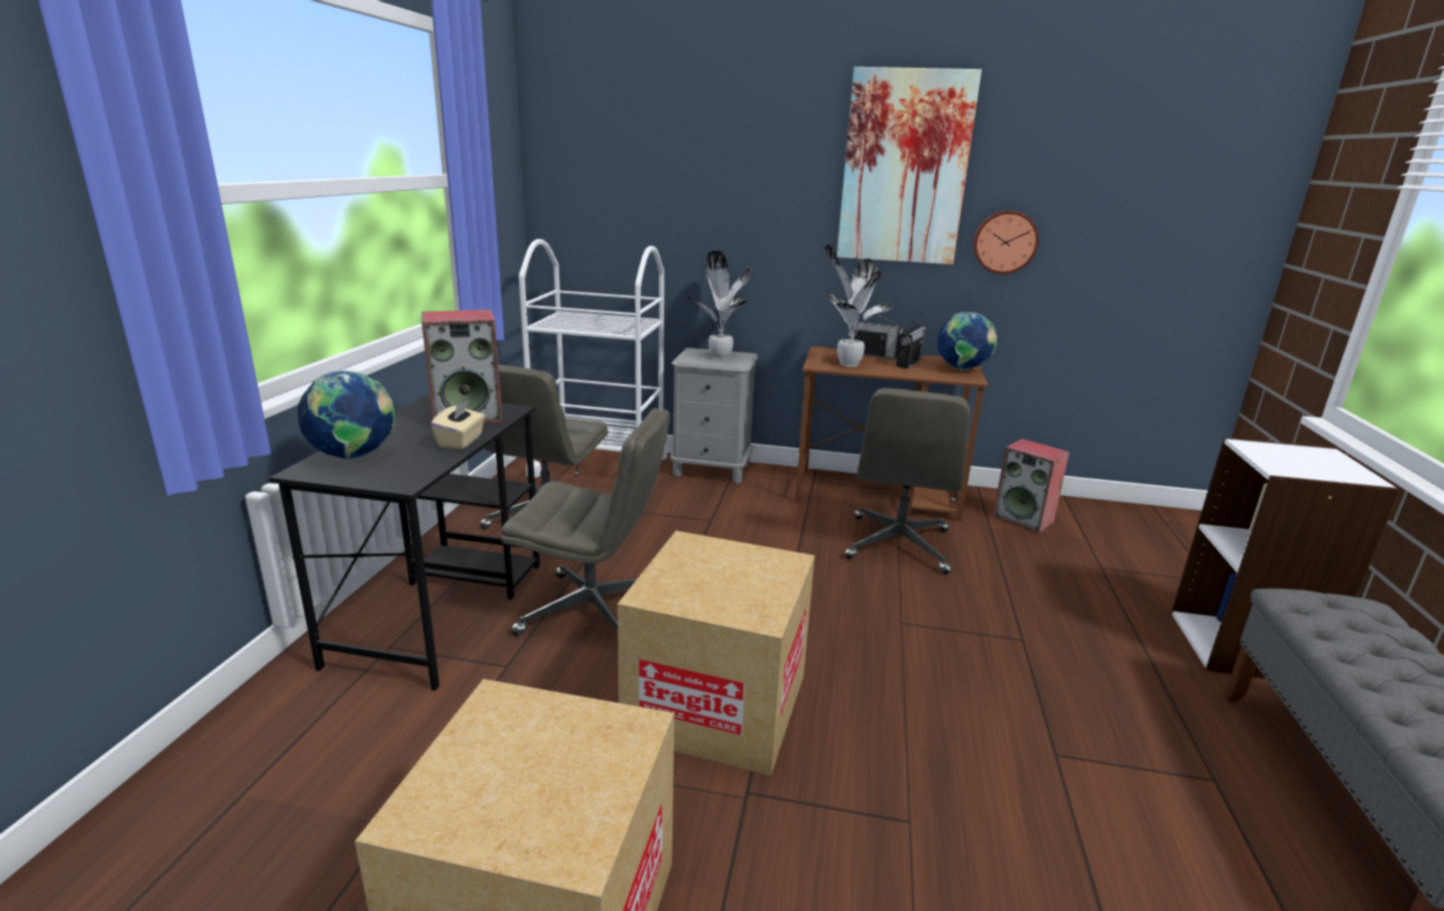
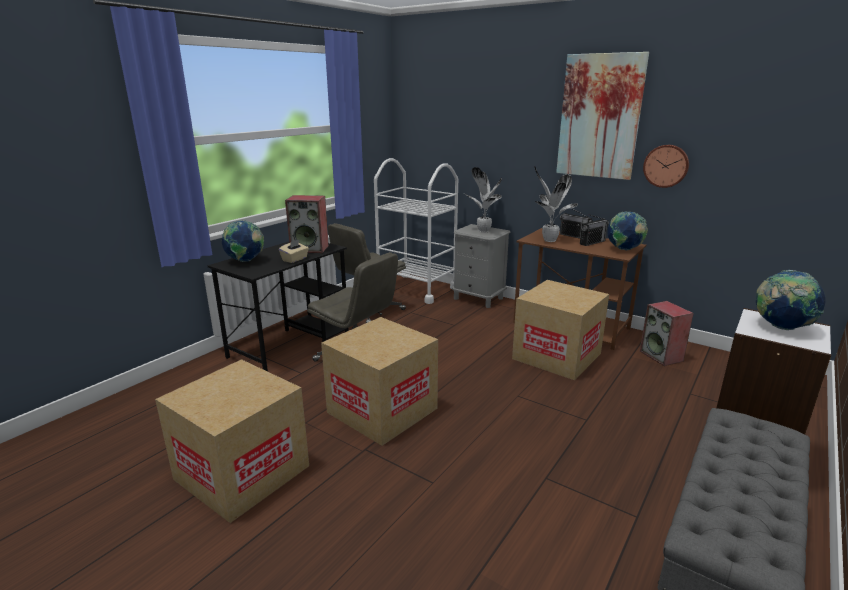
camera: 25 degrees right, 0 degrees up
(898, 545) = (556, 356): grey office chair -> cardboard box
(1300, 459) = (780, 327): none -> globe

